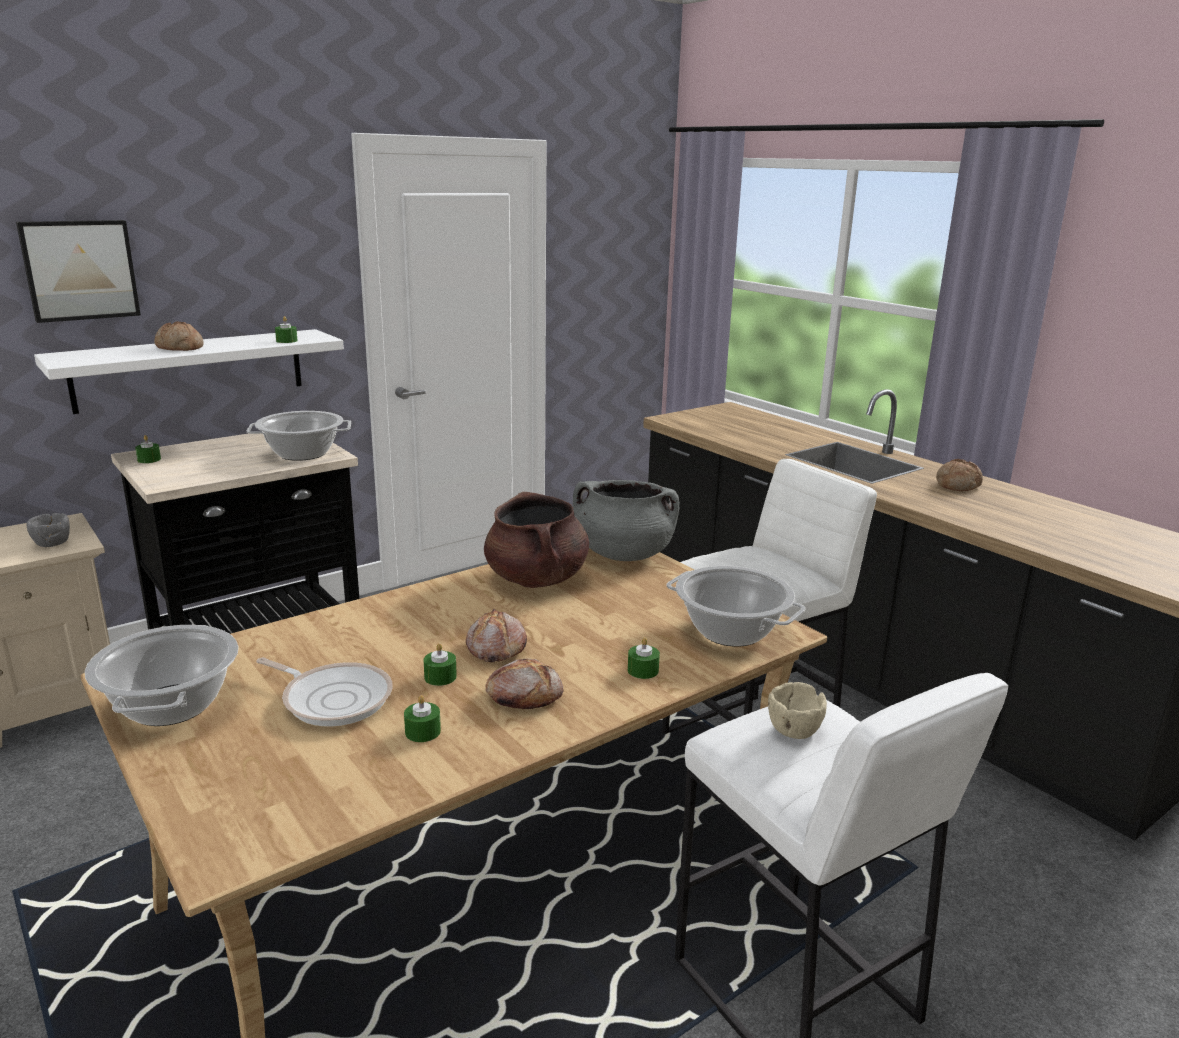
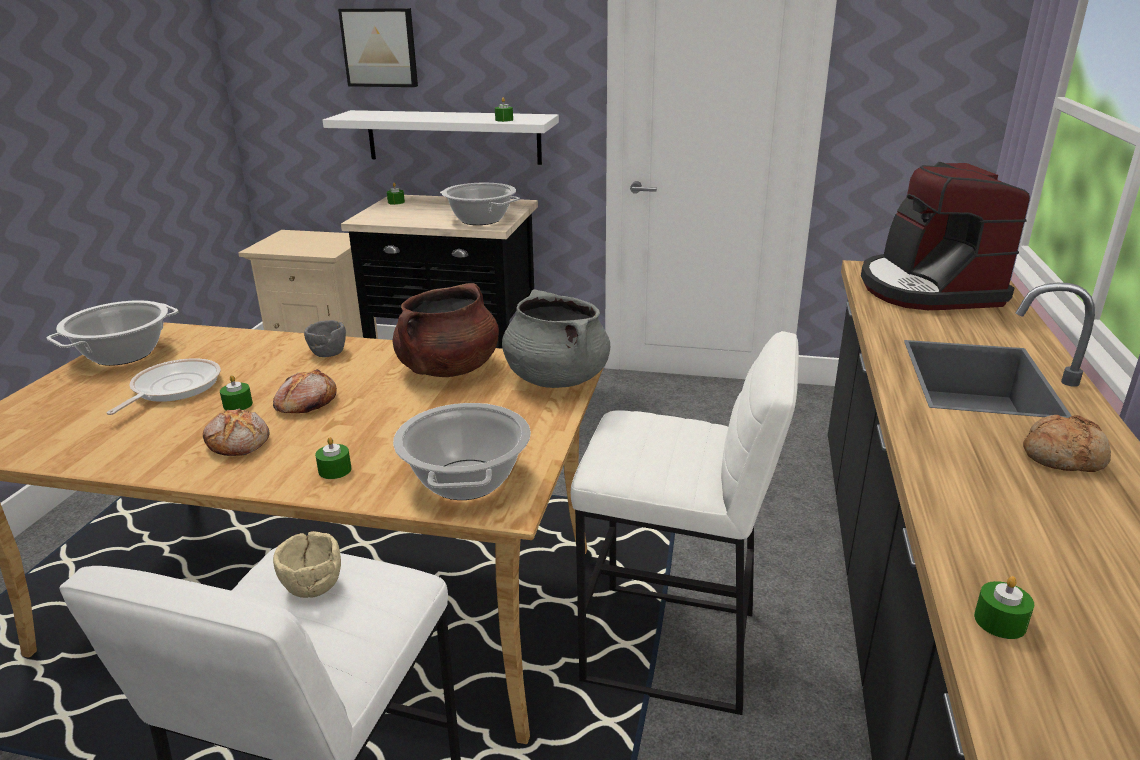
camera: 50 degrees right, 5 degrees up
(52, 543) = (320, 248): grey bowl -> grey bowl (328, 352)
(179, 348) = (427, 116): bread -> none
(334, 698) = (173, 388): frying pan -> frying pan turned 150 degrees counterclockwise
(423, 731) = (151, 432): green candle -> green candle (1000, 621)
(727, 423) = (927, 289): none -> coffee machine

